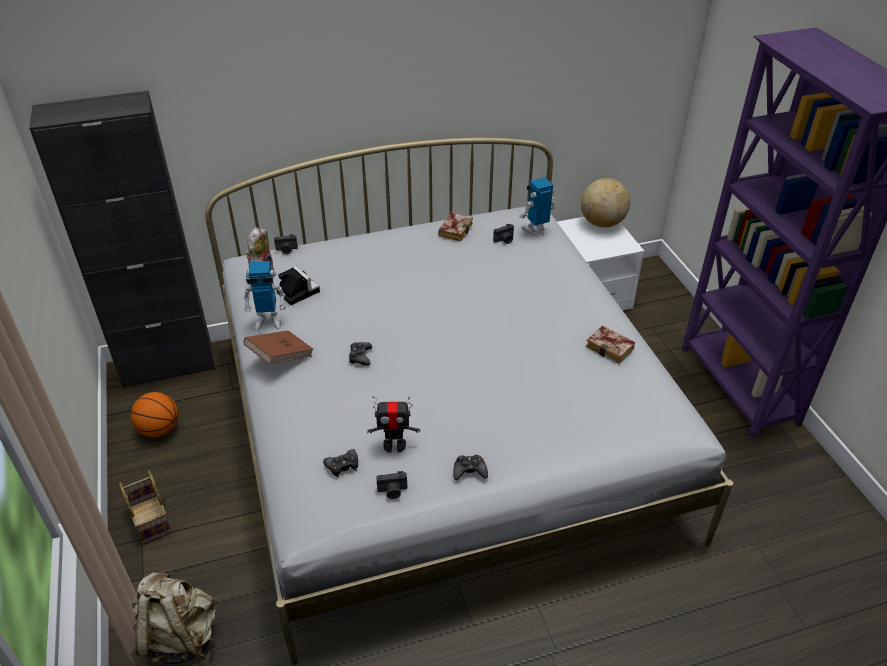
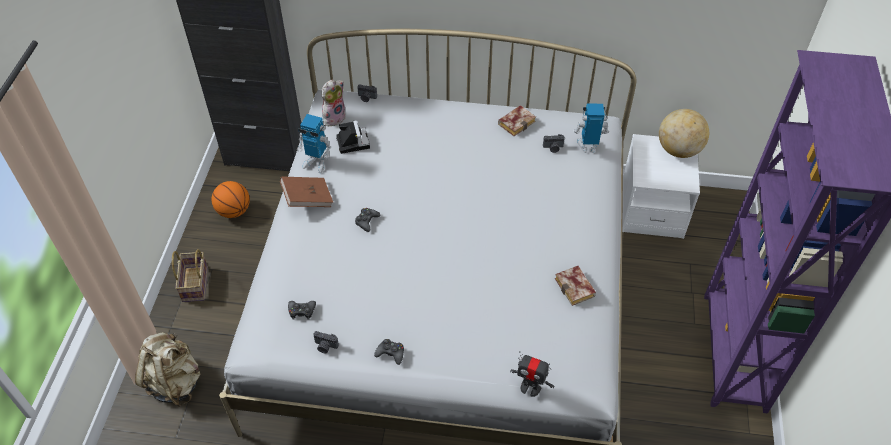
camera: 25 degrees right, 10 degrees up
(394, 445) = (348, 309): toy robot -> toy robot (530, 388)

